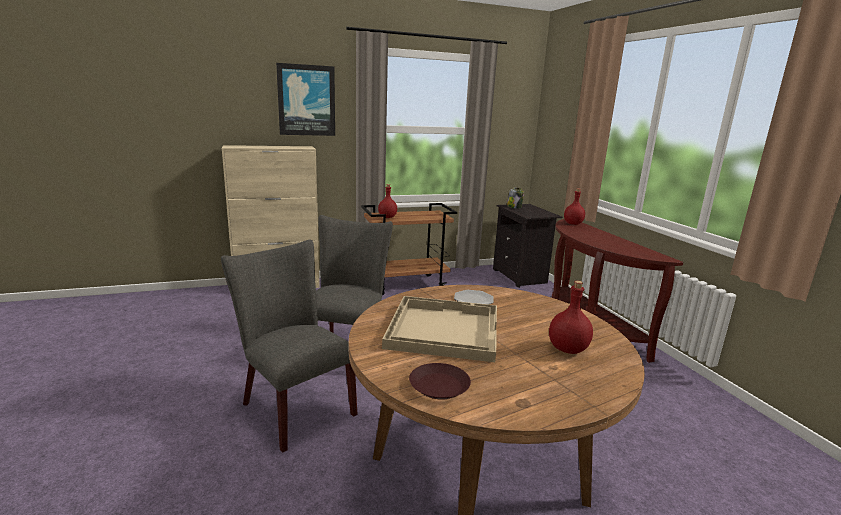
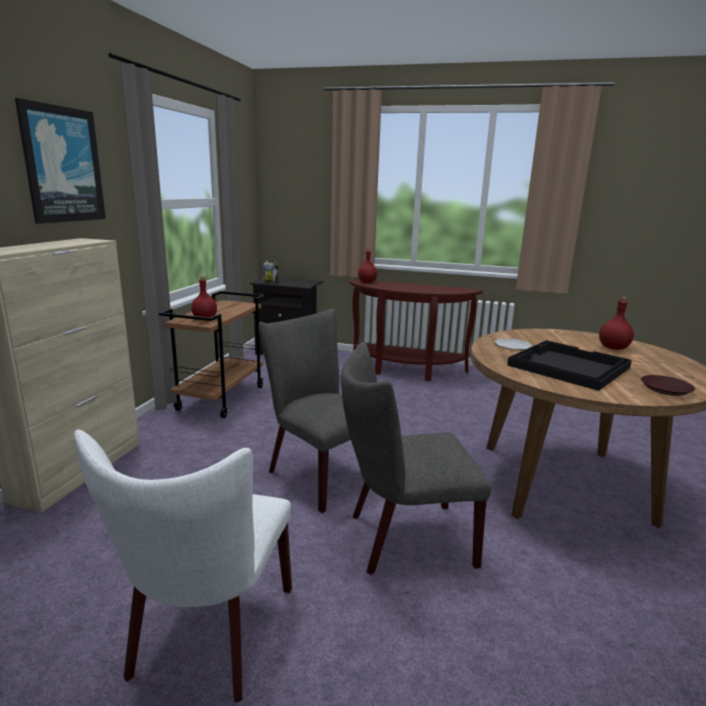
camera: 55 degrees left, 0 degrees up
(161, 371) = (208, 638): none -> white chair
(443, 329) = (567, 366): beige tray -> black tray

